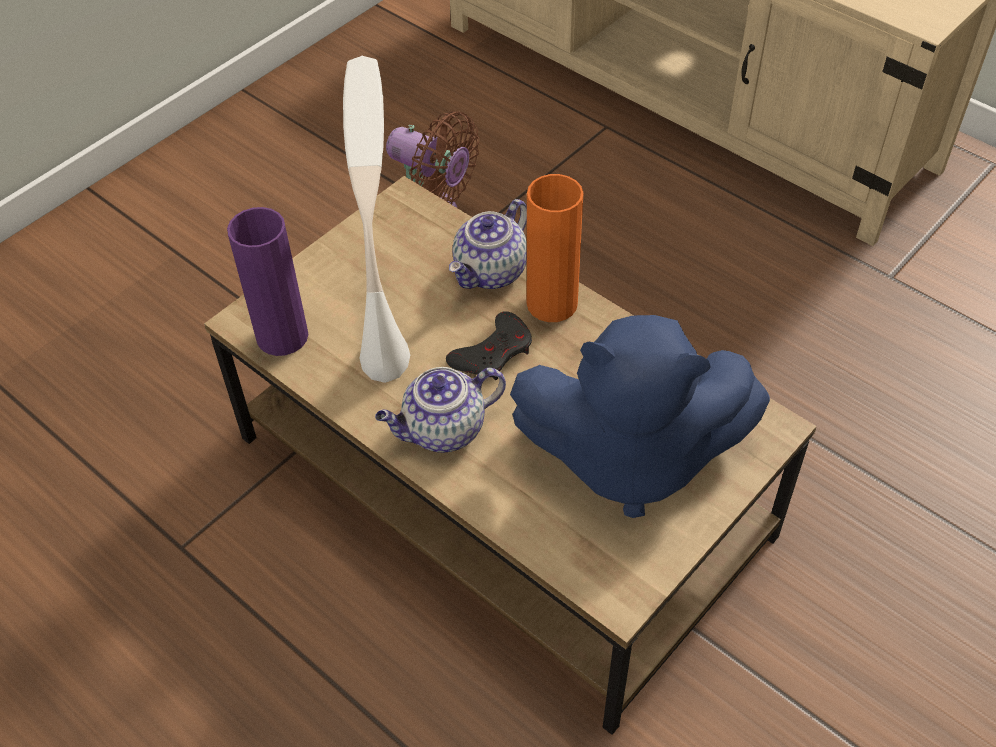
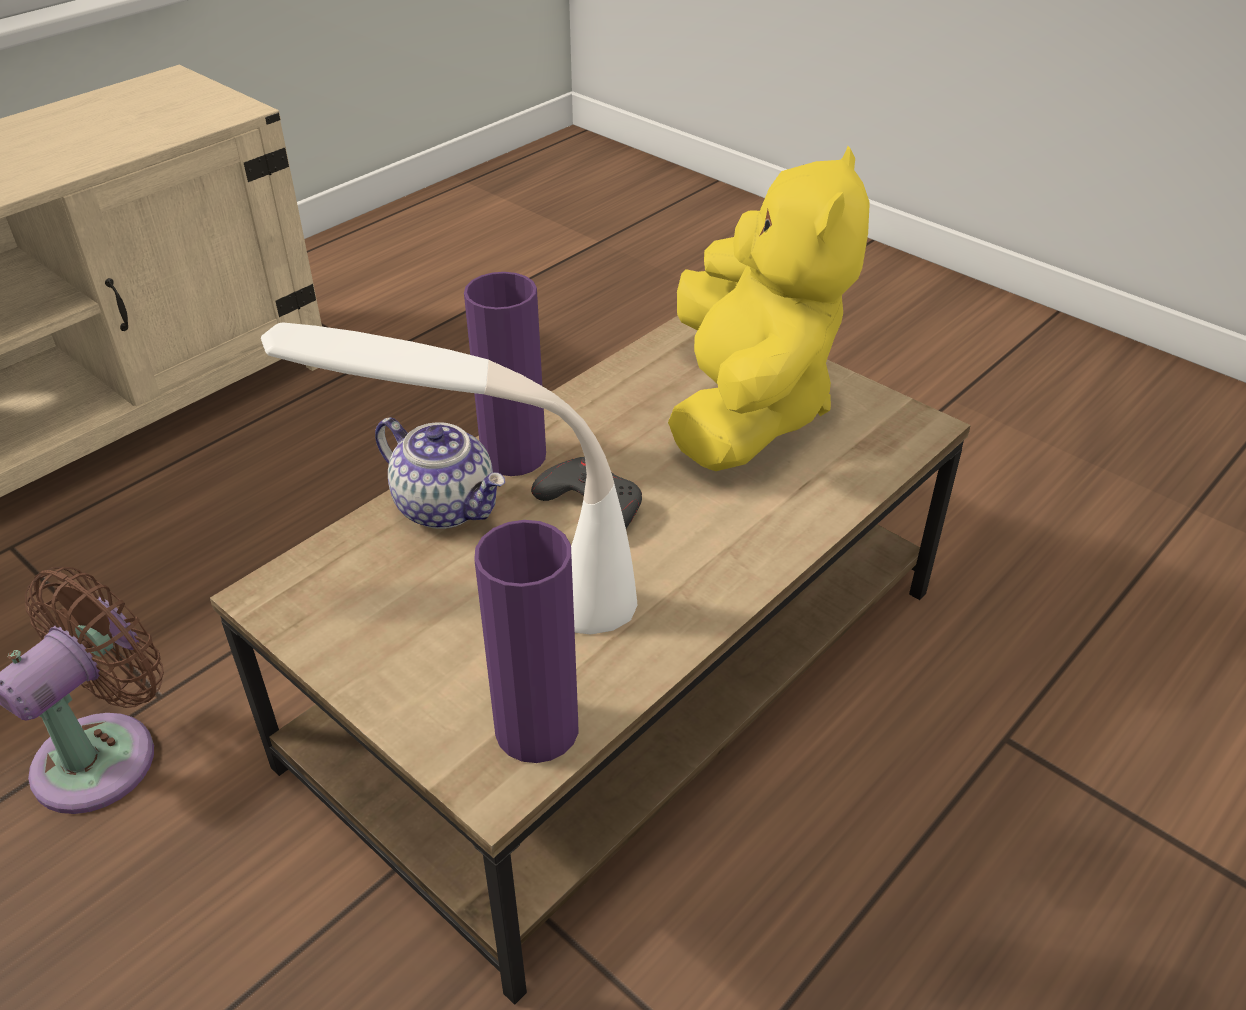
camera: 90 degrees left, 10 degrees down
(443, 431) = (718, 550): teapot -> none
(552, 303) = (513, 456): orange vase -> purple vase
(629, 457) = (747, 410): blue plush toy -> yellow plush toy

